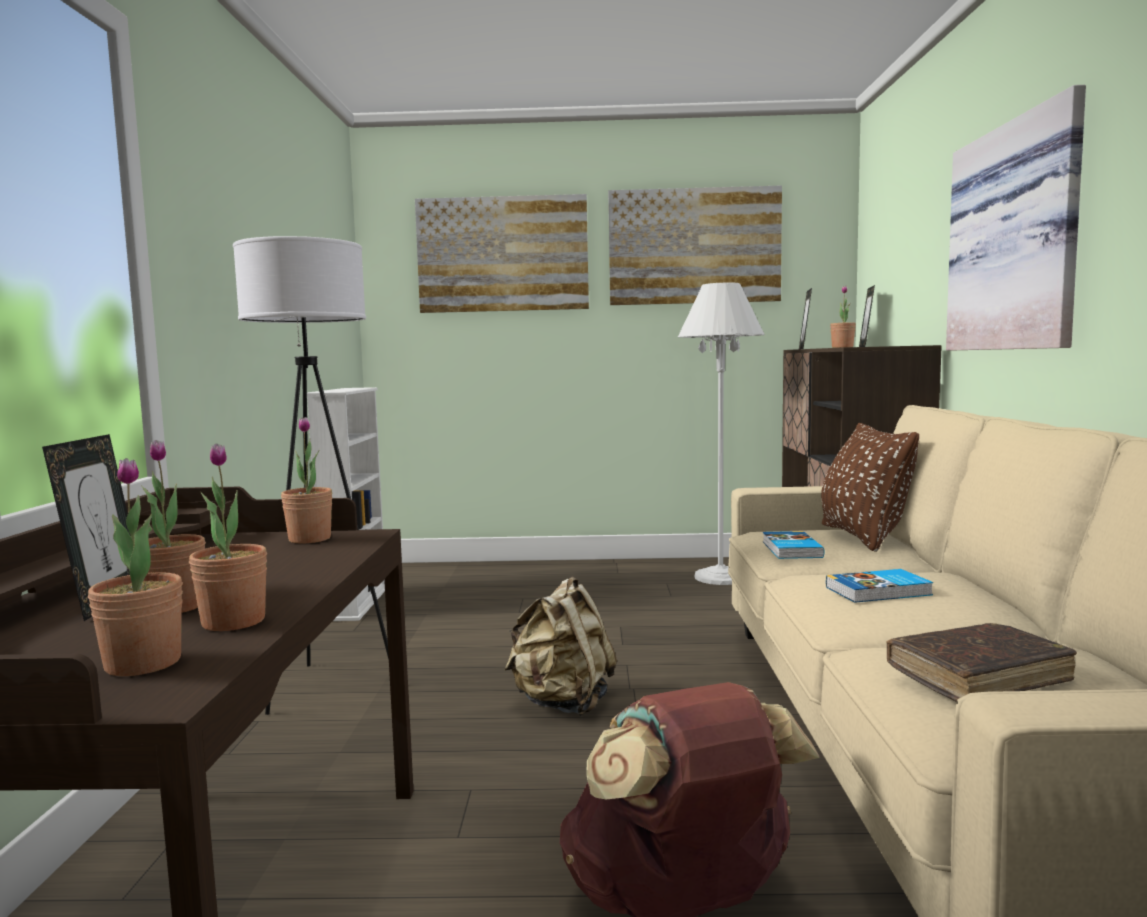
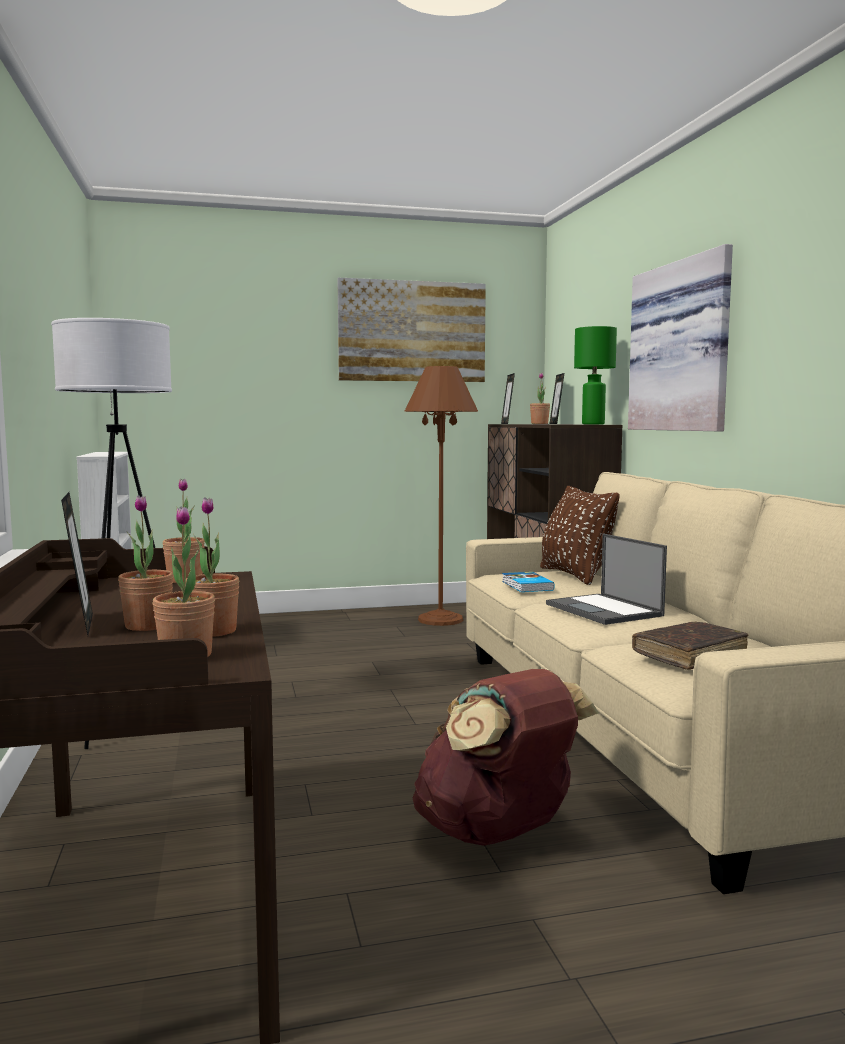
camera: 15 degrees left, 0 degrees up
(502, 254) = (239, 329): picture -> none
(563, 703) = (350, 720): beige backpack -> none
(720, 577) = (440, 619): white floor lamp -> brown floor lamp
(879, 591) = (605, 610): book -> laptop
(901, 345) = (592, 424): none -> green table lamp

